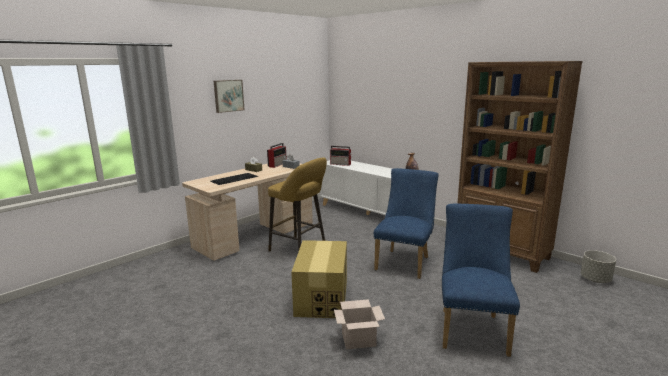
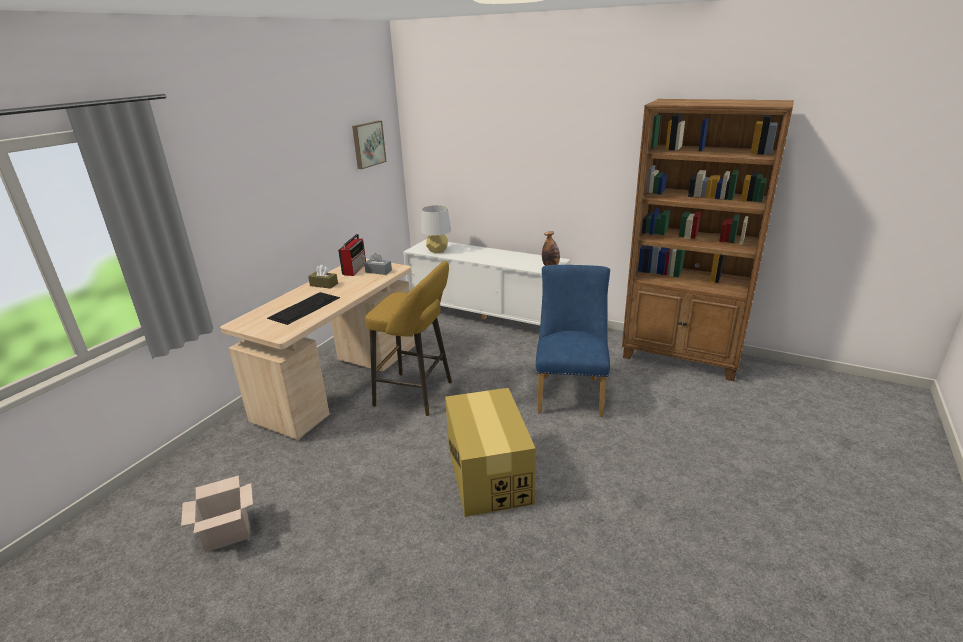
camera: 15 degrees left, 10 degrees up
(228, 95) = (264, 169): picture -> picture (368, 144)
(341, 164) = (437, 251): radio -> grey table lamp
(359, 339) = (572, 535): cardboard box -> cardboard box (228, 532)
(472, 328) = (701, 484): blue chair -> none
(595, 279) = (801, 380): grey planter -> none

